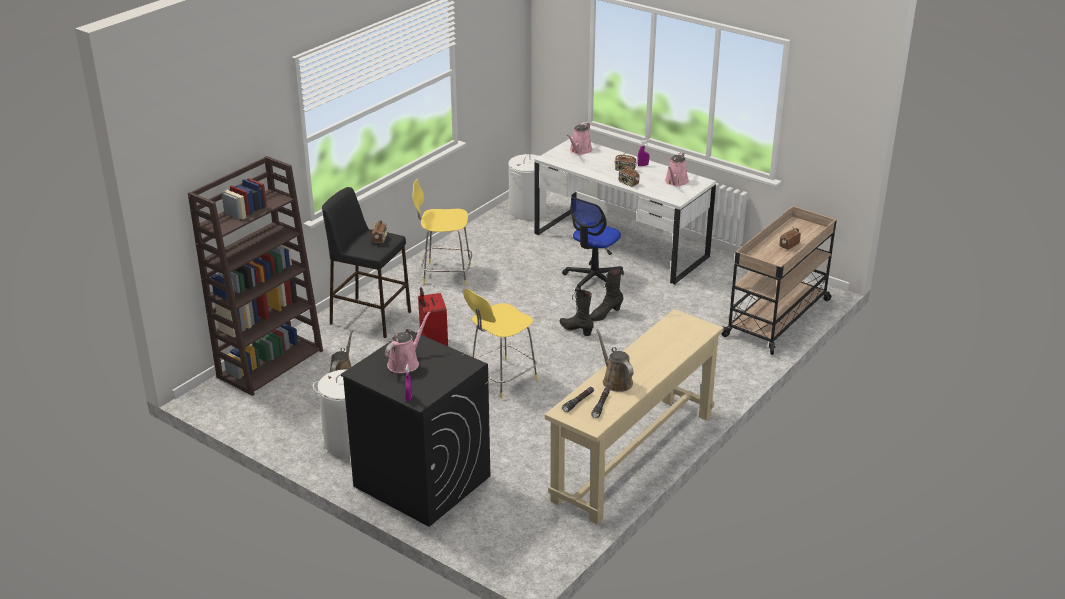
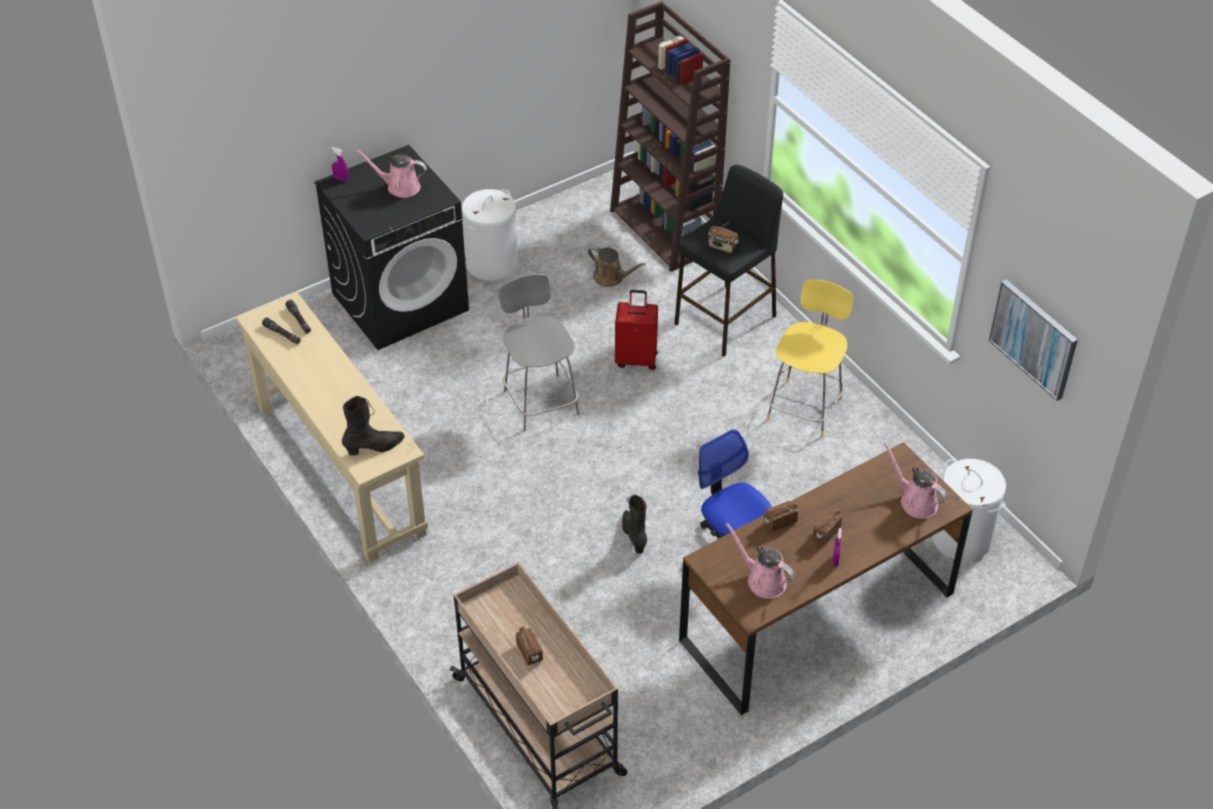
camera: 110 degrees right, 15 degrees up
(405, 363) = (400, 187): pink watering can -> pink watering can turned 135 degrees clockwise
(495, 63) = (1034, 338): none -> picture
(501, 379) = (540, 400): yellow stool -> grey stool
(576, 330) = (611, 496): black boot -> black boot (374, 447)
(615, 381) = (315, 358): brown watering can -> none
(620, 245) = (817, 616): white desk -> brown desk

